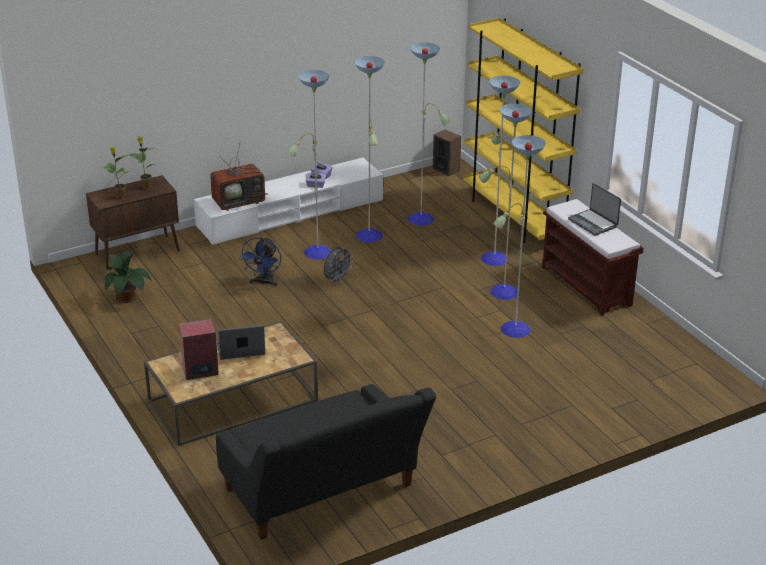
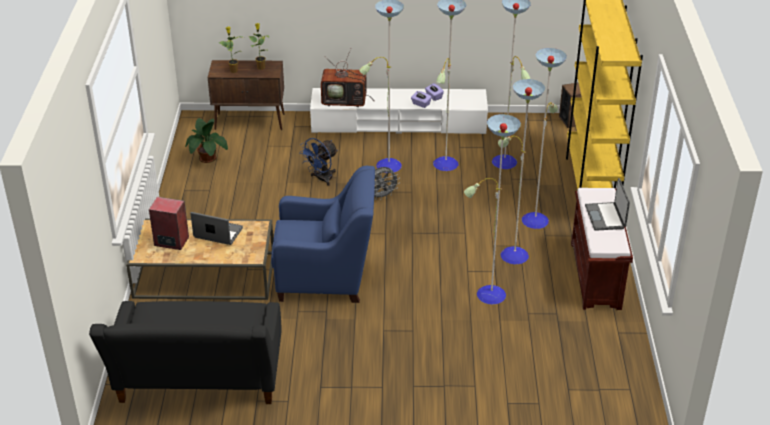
camera: 30 degrees right, 5 degrees up
(353, 364) = (325, 277): none -> blue armchair

